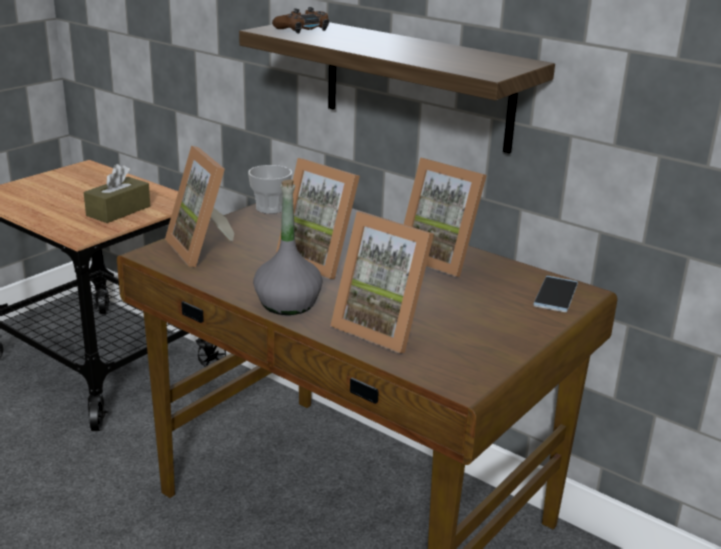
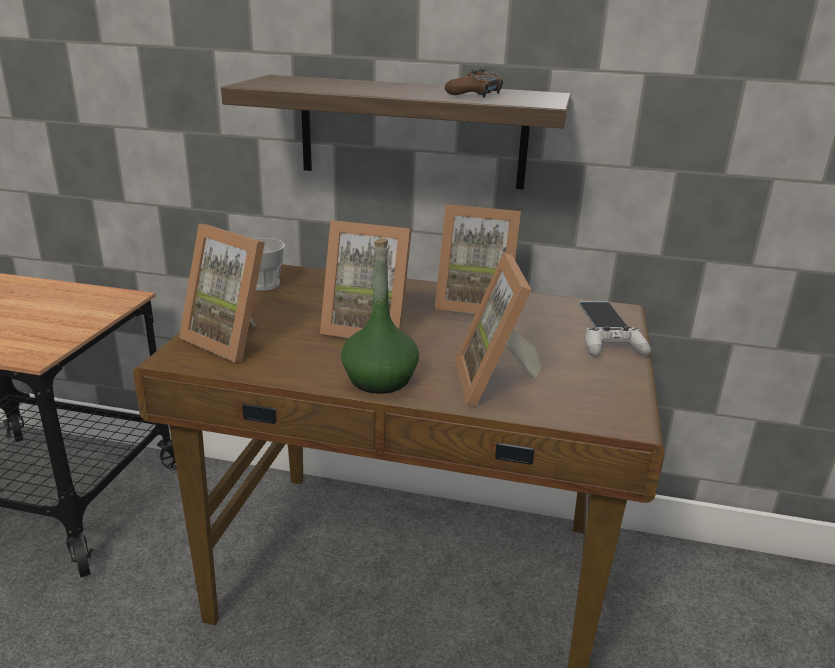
camera: 25 degrees left, 0 degrees up
(118, 211) = (60, 320): brown tissue box -> none
(287, 303) = (379, 380): grey bottle -> green bottle
(302, 29) = (287, 82): brown game controller -> brown game controller (474, 94)
(384, 328) = (497, 382): picture frame -> picture frame turned 75 degrees clockwise
(528, 325) = (613, 349): none -> white game controller

